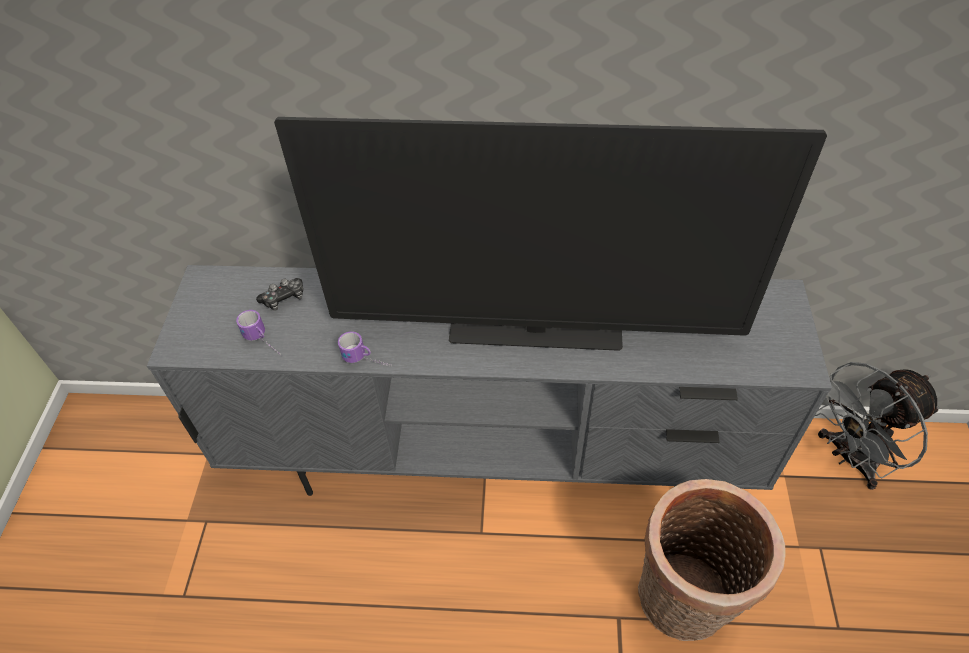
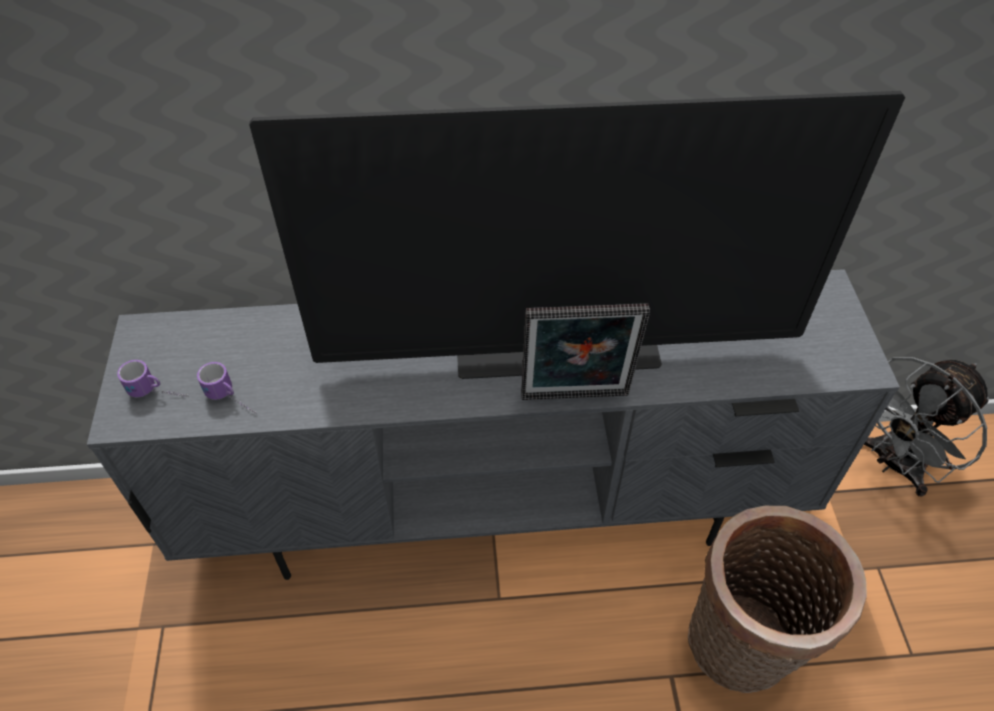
camera: 10 degrees left, 0 degrees up
(284, 298) = (248, 345): game controller -> none
(367, 361) = (364, 411): mug -> mug (159, 394)
(543, 370) = (575, 399): none -> picture frame

